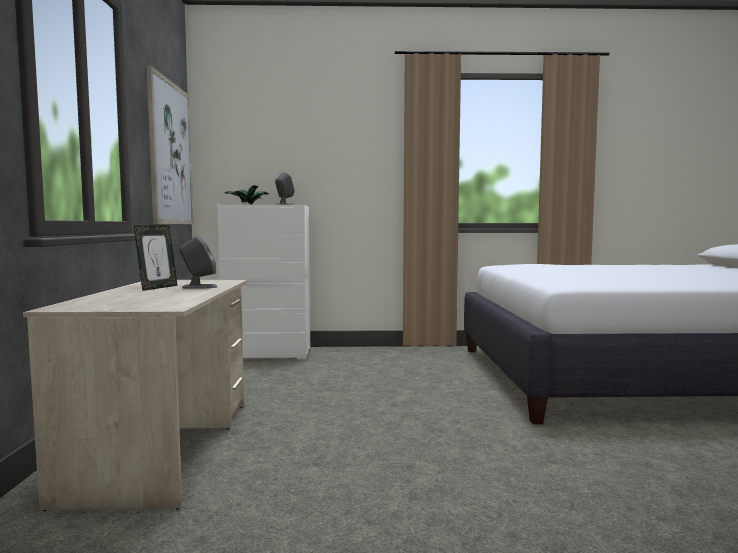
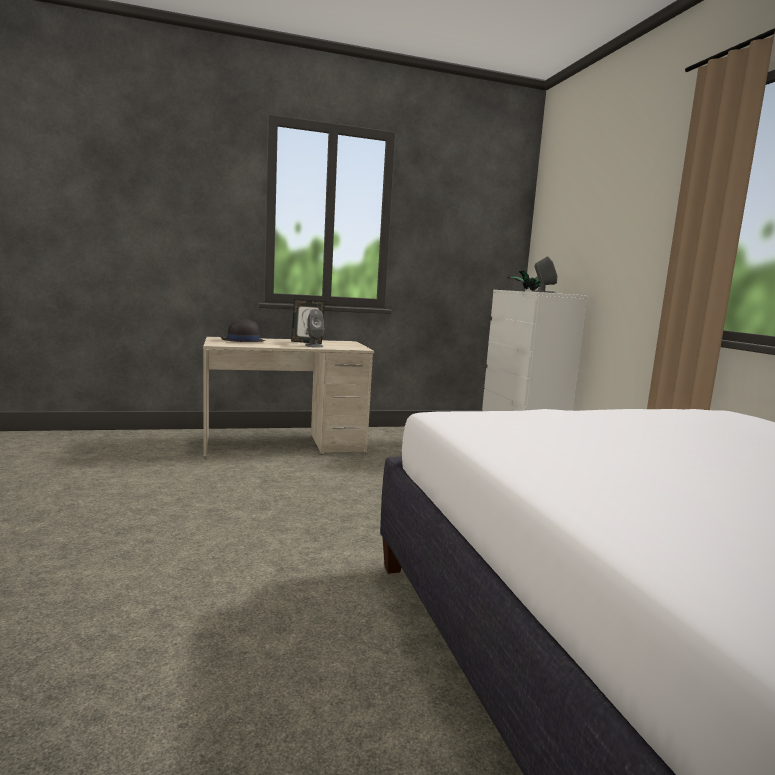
camera: 75 degrees right, 5 degrees up
(119, 301) = (242, 340): none -> black hat
(170, 153) = (476, 243): picture -> none

